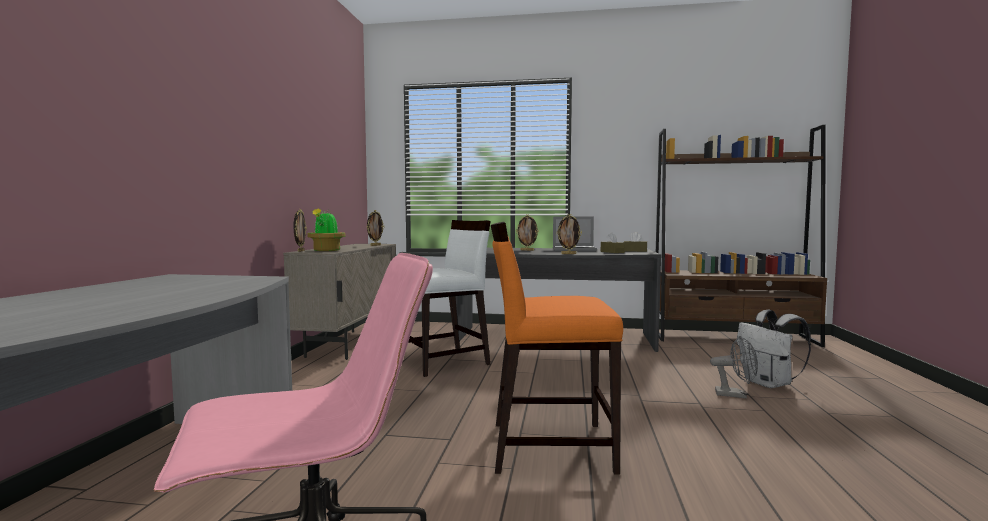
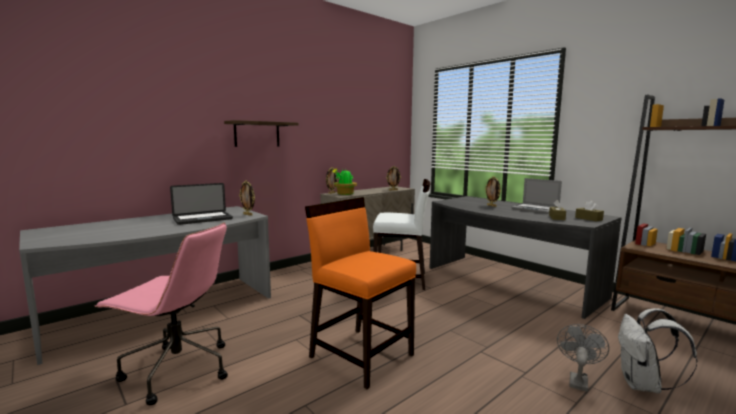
camera: 40 degrees right, 5 degrees up
(171, 289) = (203, 219): none -> laptop
(195, 138) = (257, 134): none -> shelf
(568, 254) = (505, 215): picture frame -> picture frame (248, 214)
(736, 395) = (578, 380): grey fan -> grey fan turned 120 degrees counterclockwise

